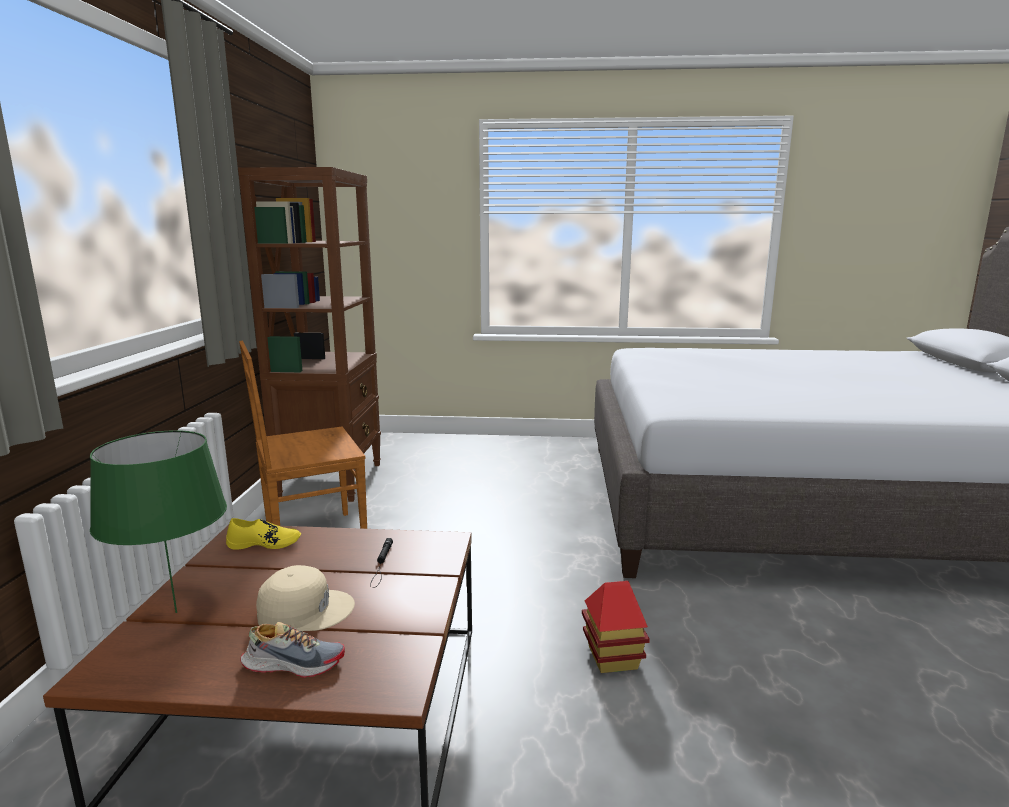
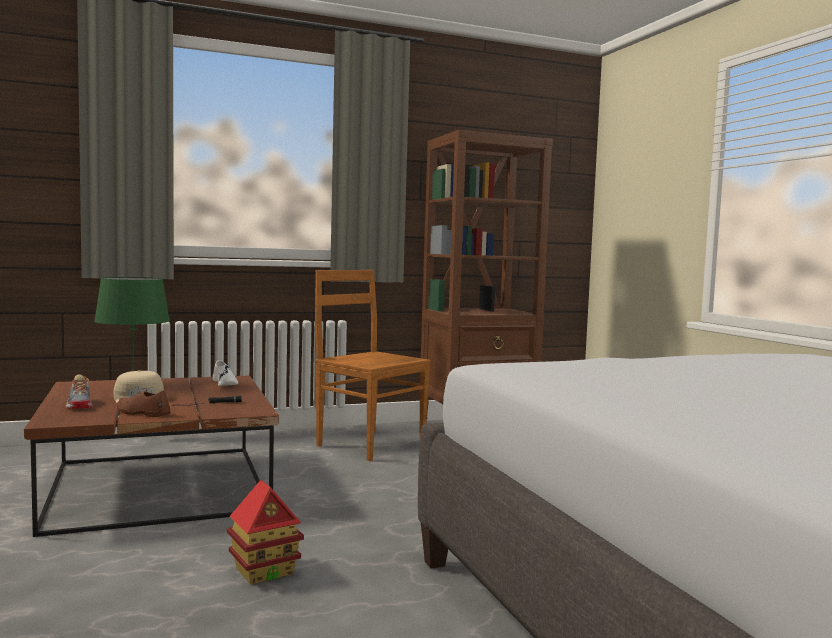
camera: 65 degrees right, 10 degrees down
(265, 543) = (225, 383): yellow shoe -> white shoe
(397, 612) = (142, 413): none -> brown shoe

